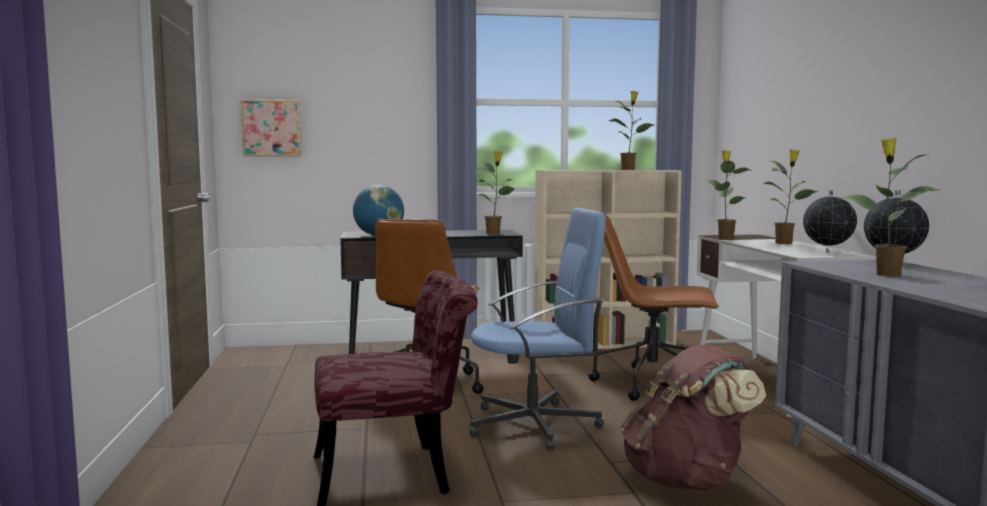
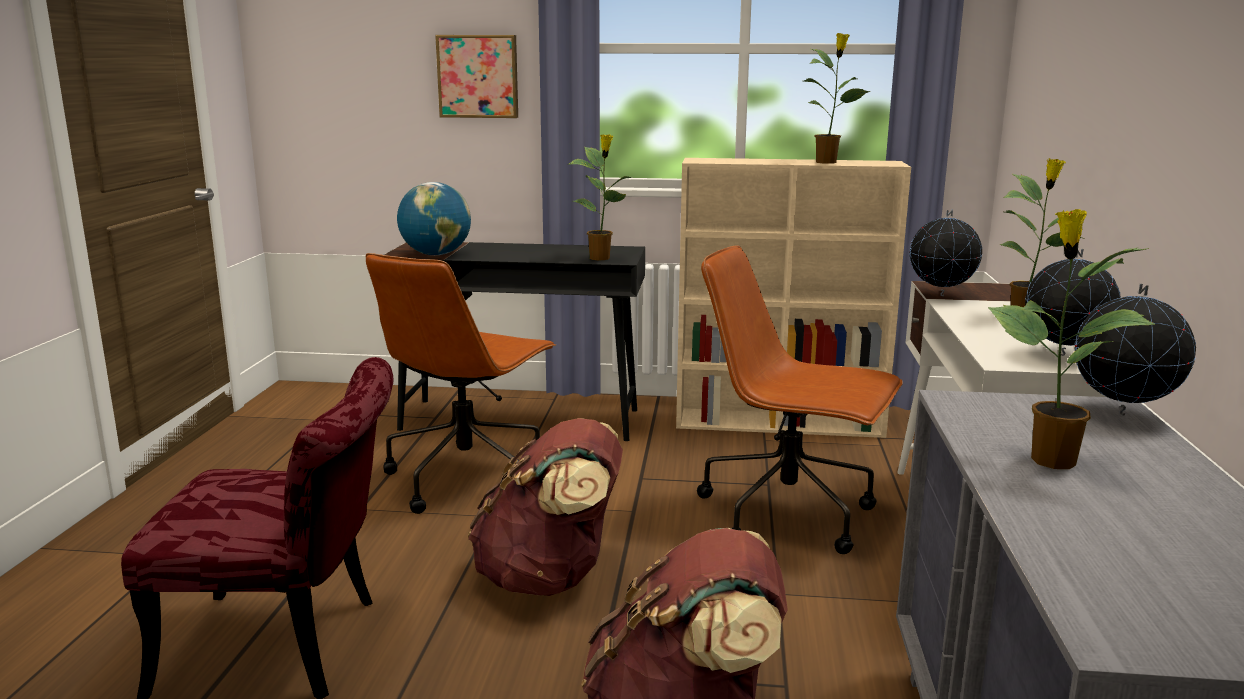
camera: 15 degrees right, 10 degrees up
(271, 128) = (319, 89): picture -> picture (478, 76)
(535, 425) = (550, 578): blue office chair -> brown backpack
(725, 238) = (940, 295): potted plant -> globe

